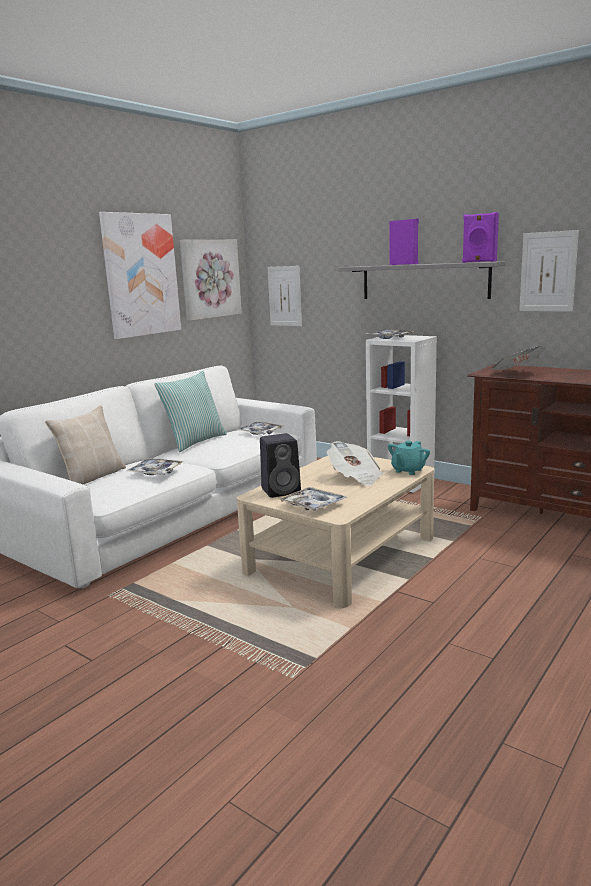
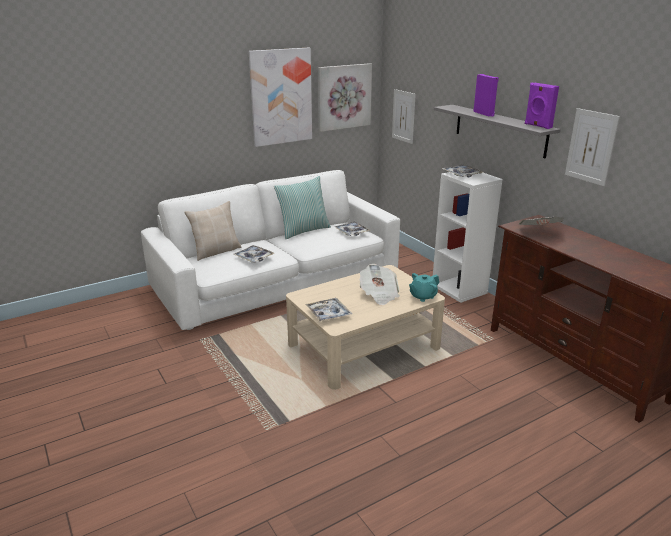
camera: 20 degrees right, 10 degrees up
(282, 490) = (319, 295): black speaker -> none

